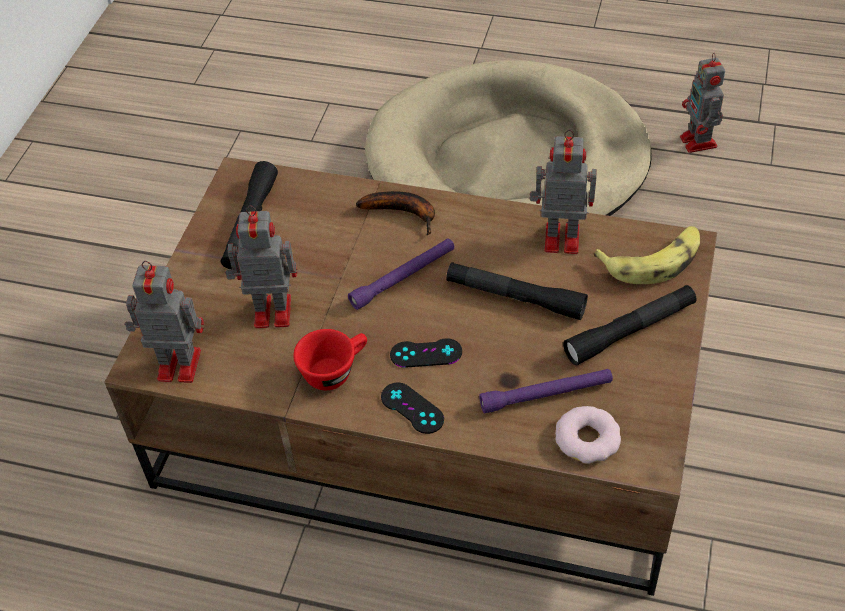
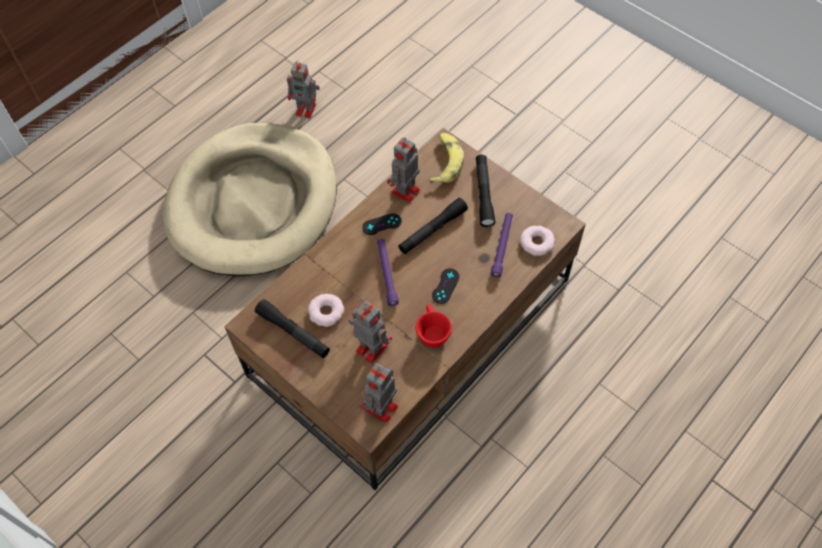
camera: 65 degrees left, 10 degrees up
(270, 311) = (370, 348): toy robot -> toy robot turned 105 degrees clockwise
(300, 242) = (326, 312): none -> donut
(404, 213) = (338, 253): banana -> none
(412, 408) = (477, 307): black game controller -> black game controller (382, 224)

